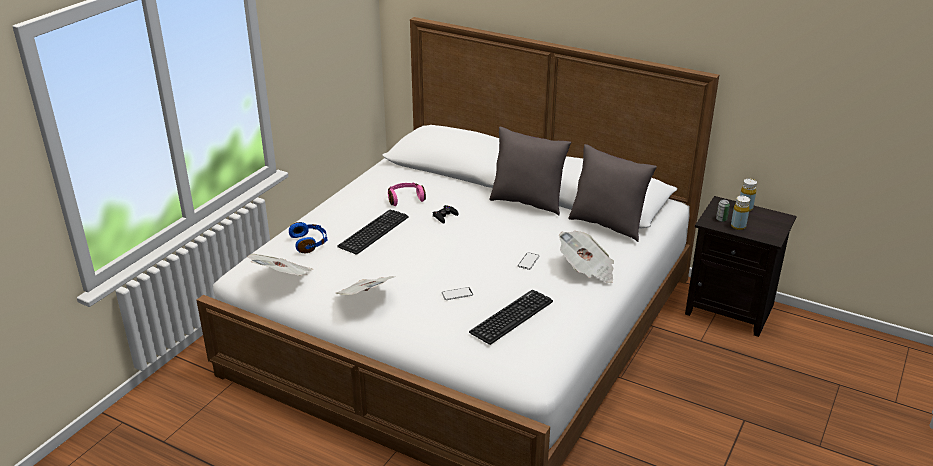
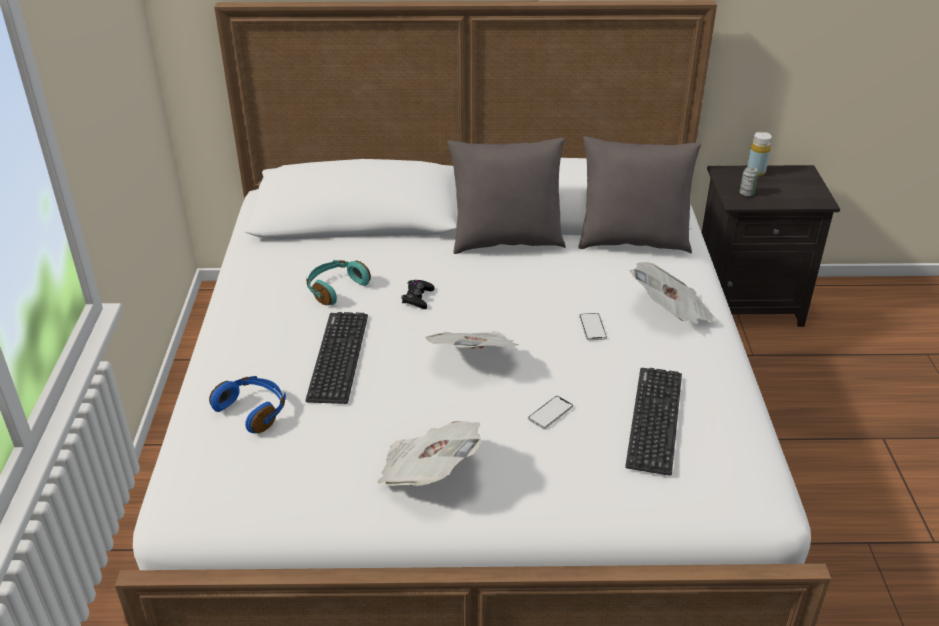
camera: 30 degrees left, 5 degrees up
(283, 278) = (265, 489): newspaper -> newspaper (474, 359)
(405, 199) = (335, 288): pink headphones -> turquoise headphones
(738, 226) = (772, 197): yellow bottle -> none

